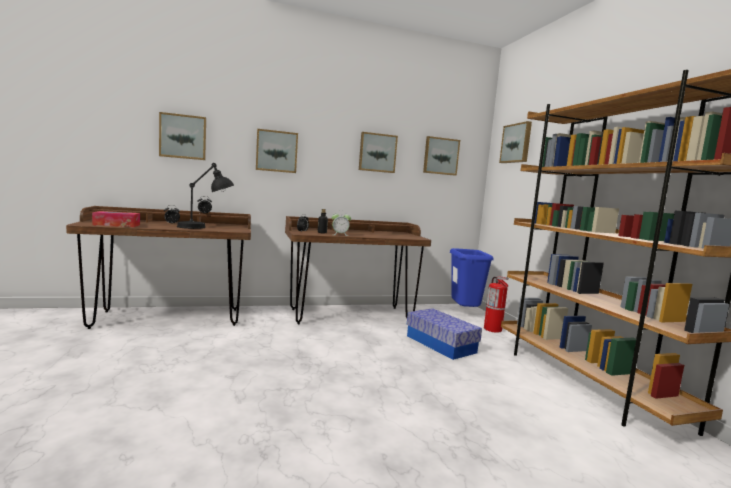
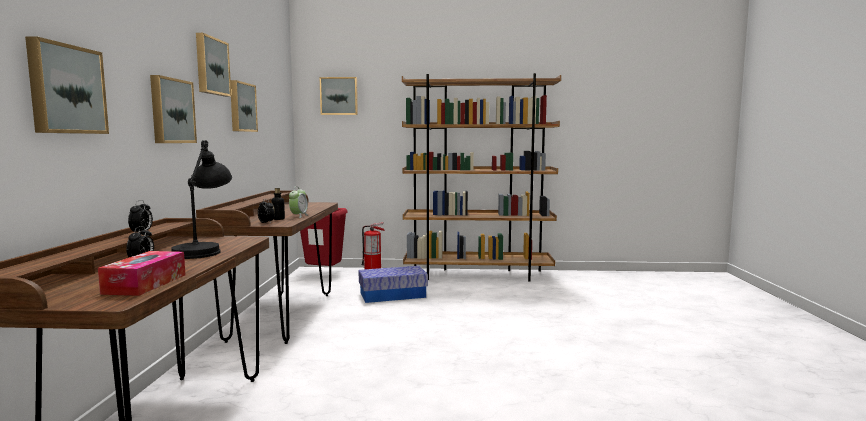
camera: 70 degrees left, 0 degrees up
(440, 156) = (274, 108): picture -> picture (211, 66)
(464, 313) = (324, 274): blue trash can -> red trash can

